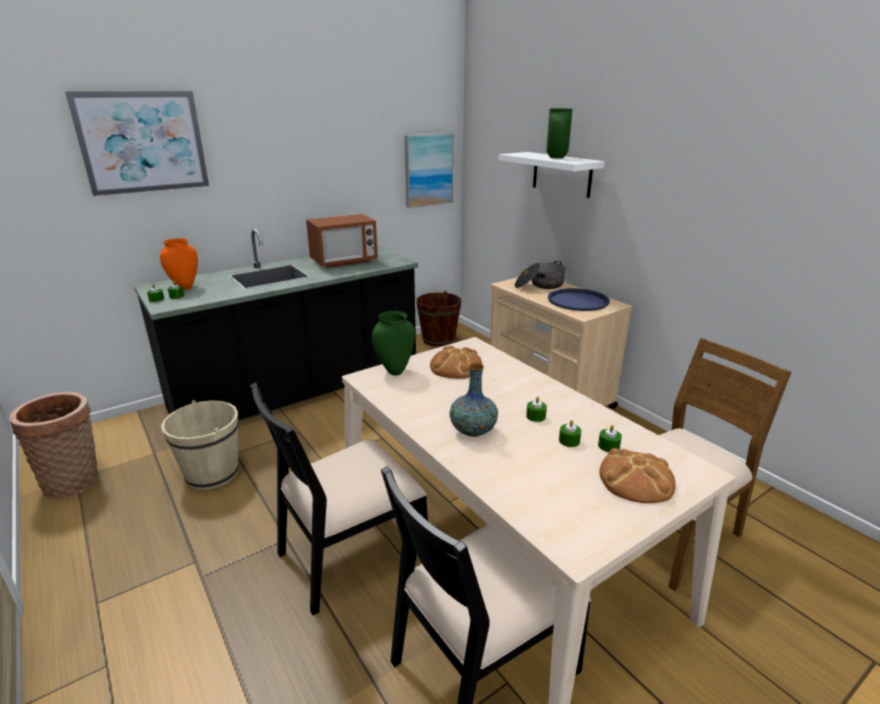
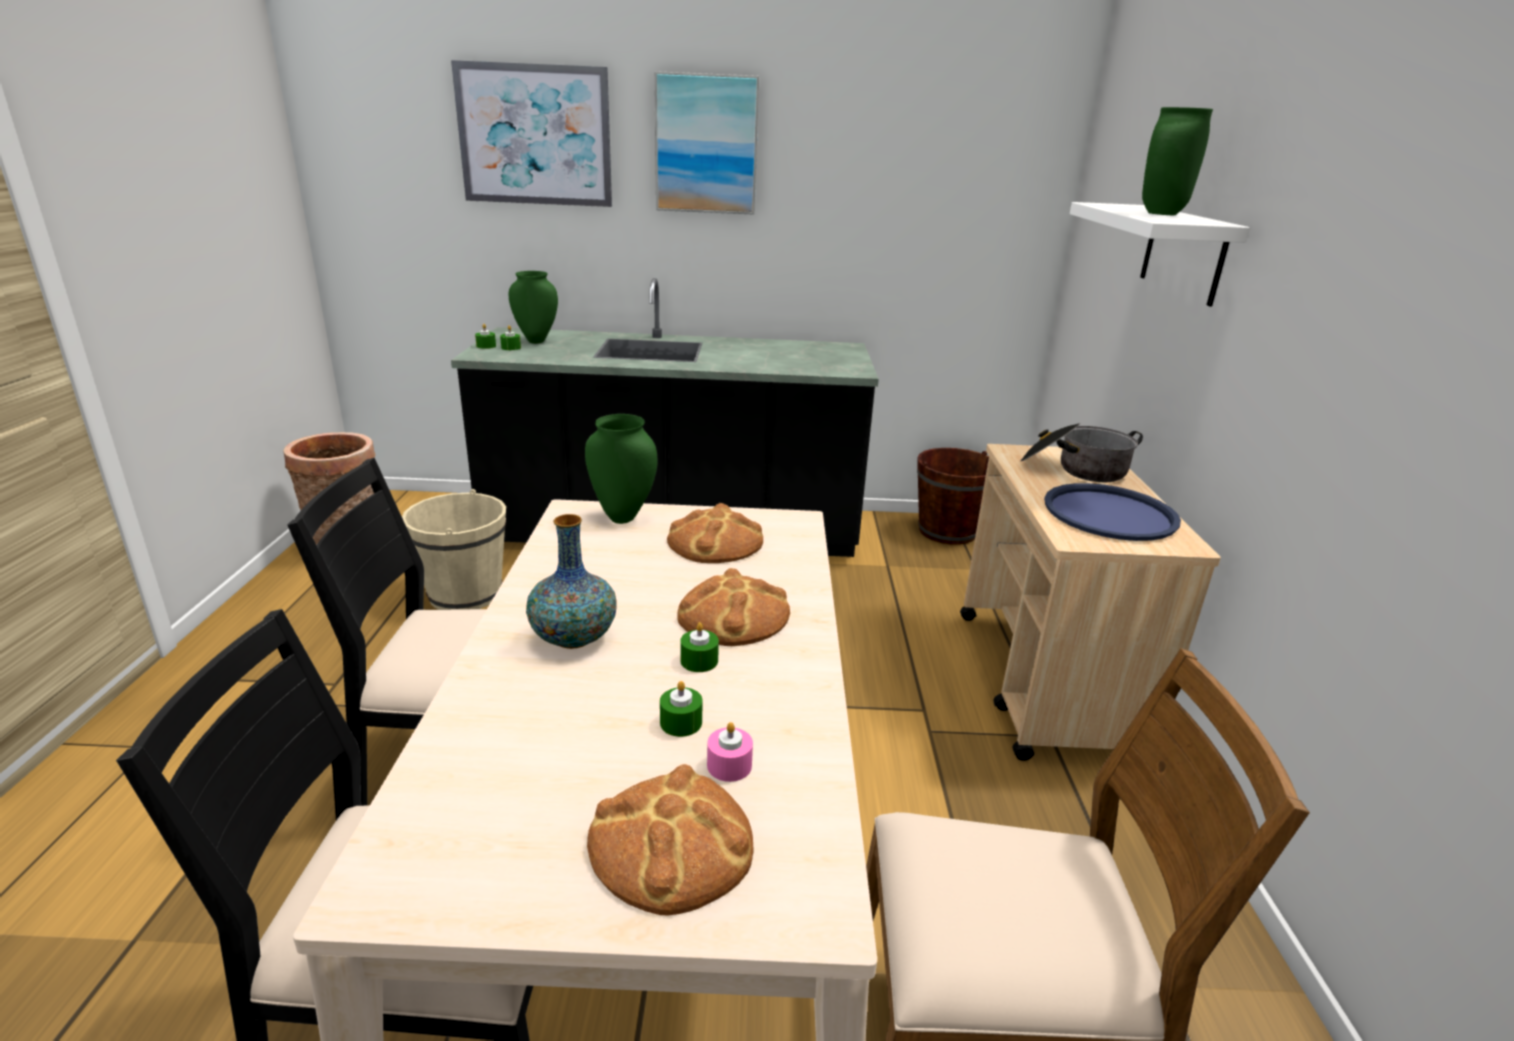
camera: 35 degrees right, 0 degrees up
(185, 287) = (537, 341): orange vase -> green vase
(344, 261) = (775, 353): microwave -> none
(428, 170) = (992, 230): picture -> picture (706, 145)
(516, 393) = (733, 615): none -> bread
(608, 446) = (729, 765): green candle -> pink candle

